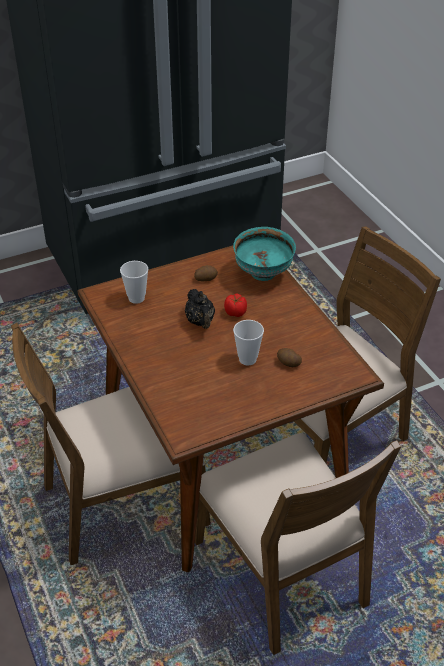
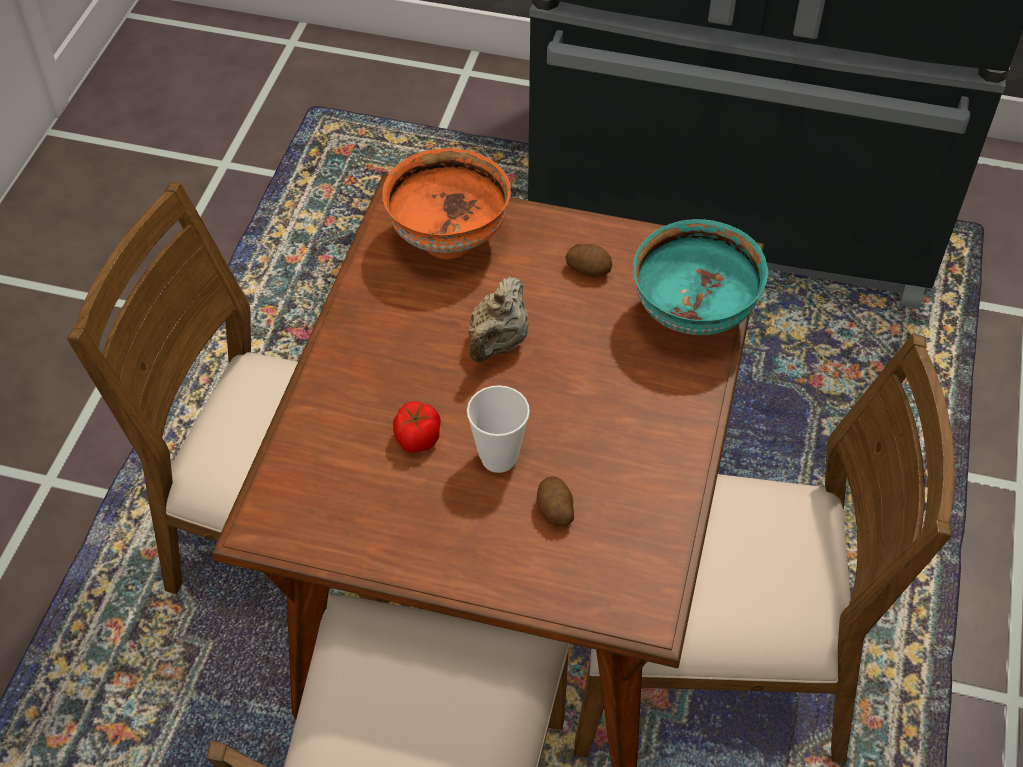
camera: 40 degrees right, 10 degrees up
(136, 298) = (447, 240): cup -> orange bowl
(200, 322) = (498, 343): black teapot -> beige teapot
(236, 313) = (570, 361): tomato -> tomato (417, 439)

